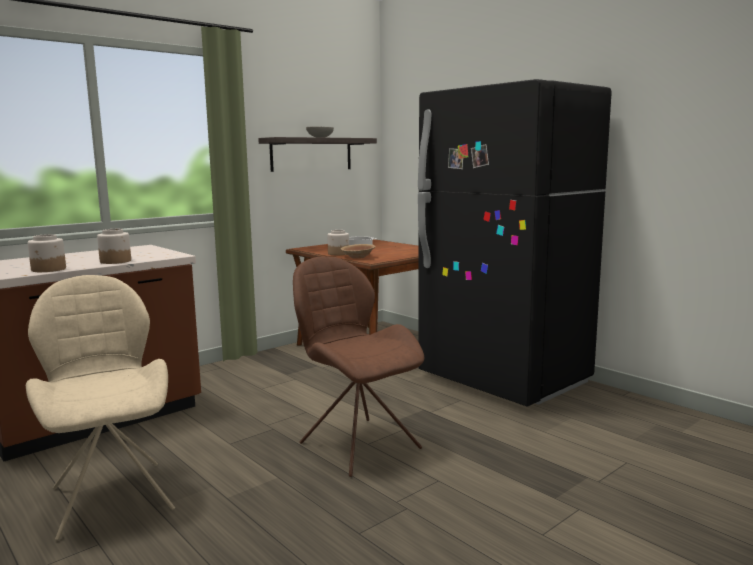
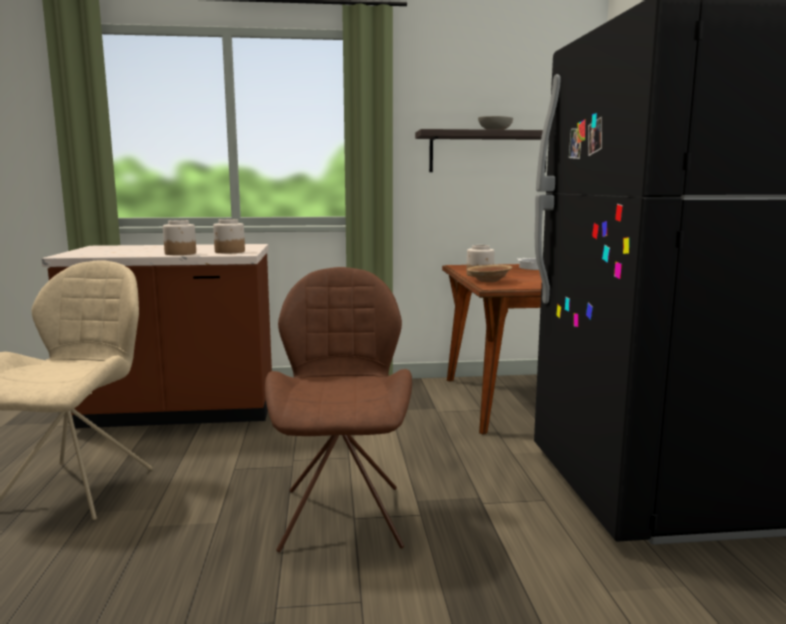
camera: 35 degrees right, 0 degrees up
(48, 269) = (114, 254): jar -> jar (229, 252)

